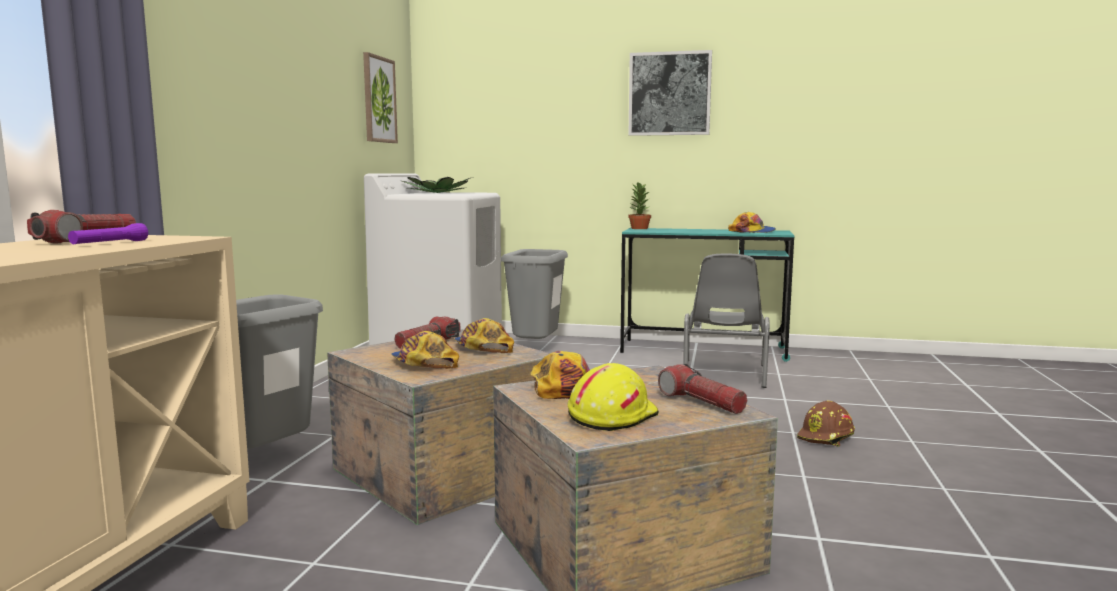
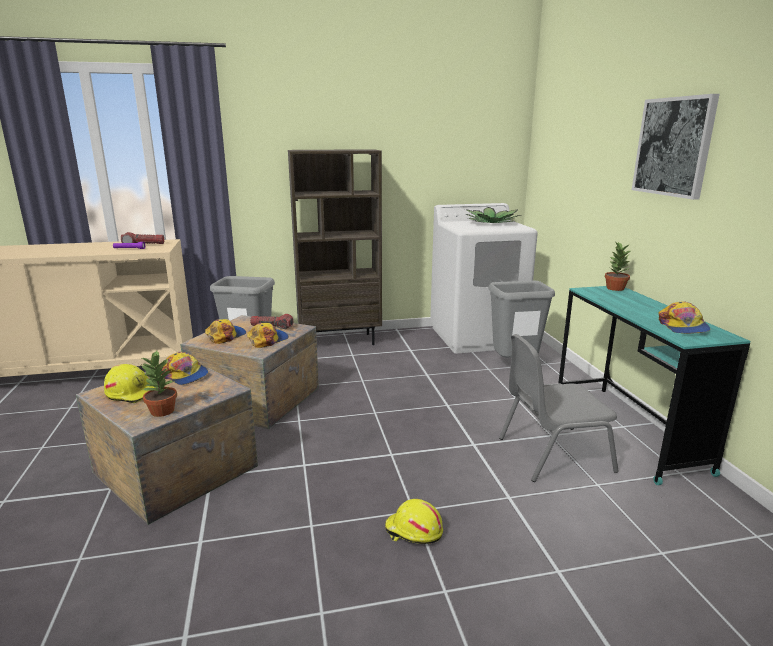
camera: 65 degrees right, 10 degrees up
(320, 400) = (340, 341): none -> brown bookcase
(378, 99) = (471, 148): picture -> none
(701, 402) = (162, 411): flashlight -> potted plant
(826, 437) = (413, 531): brown hard hat -> yellow hard hat

